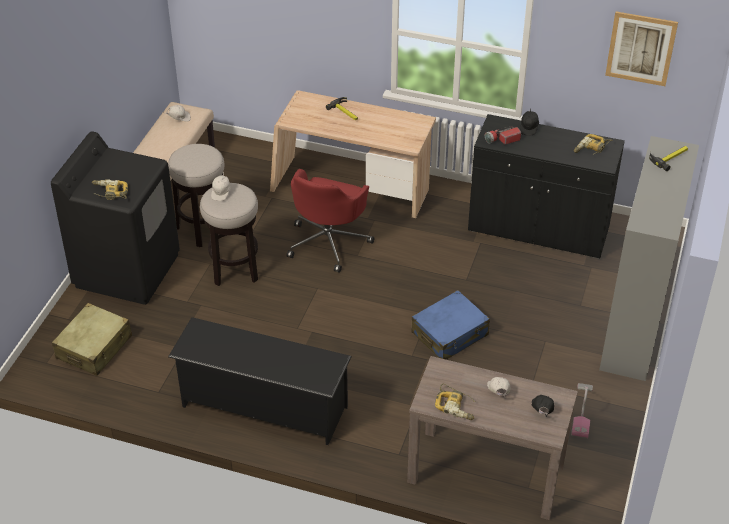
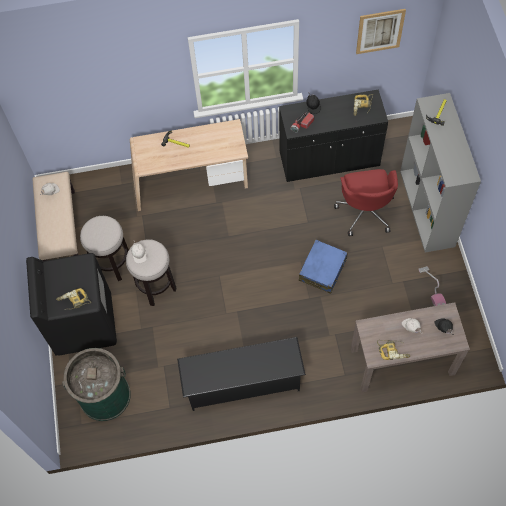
camera: 25 degrees left, 20 degrees up
(94, 347) = (104, 395): beige suitcase -> green trash can
(328, 242) = (203, 234): red office chair -> red office chair (365, 211)

